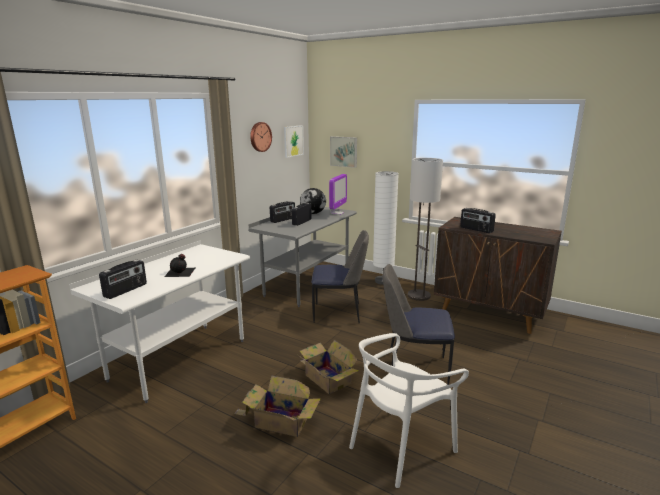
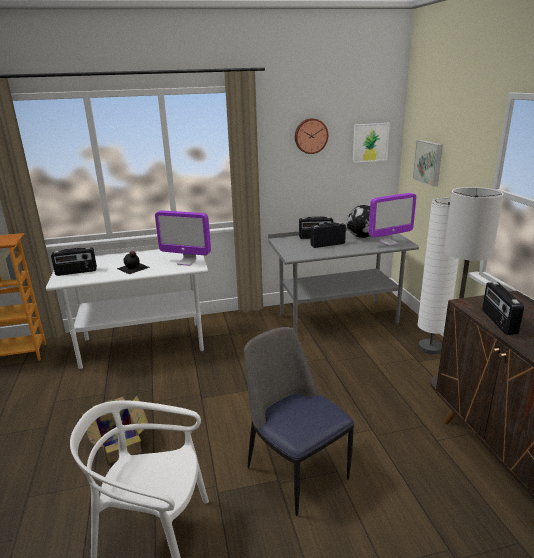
camera: 45 degrees right, 5 degrees up
(221, 256) = (186, 262): none -> monitor
(327, 378) = (206, 426): cardboard box -> none
(339, 313) = (321, 364): chair -> none

